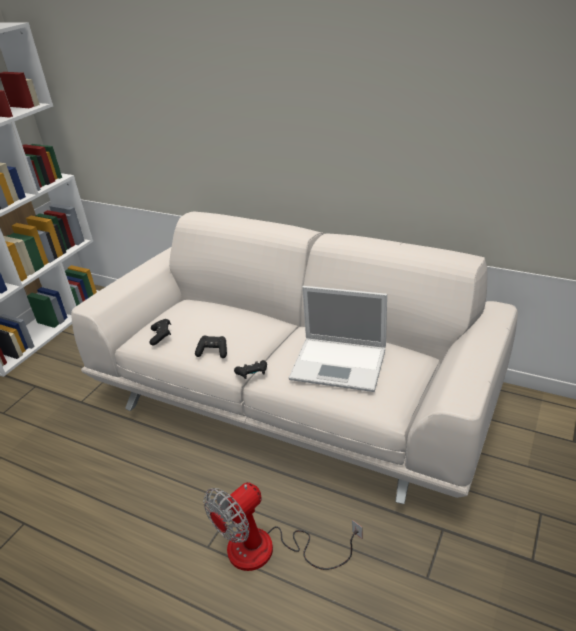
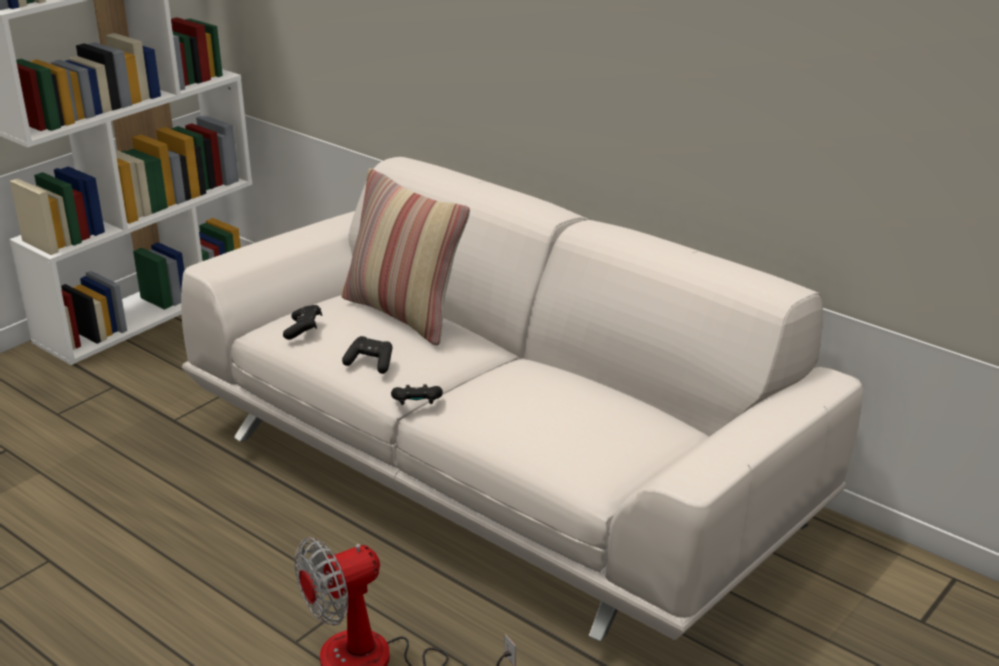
camera: 10 degrees right, 5 degrees down
(221, 312) = (404, 314): none -> pillow
(340, 364) = (549, 411): laptop -> none

